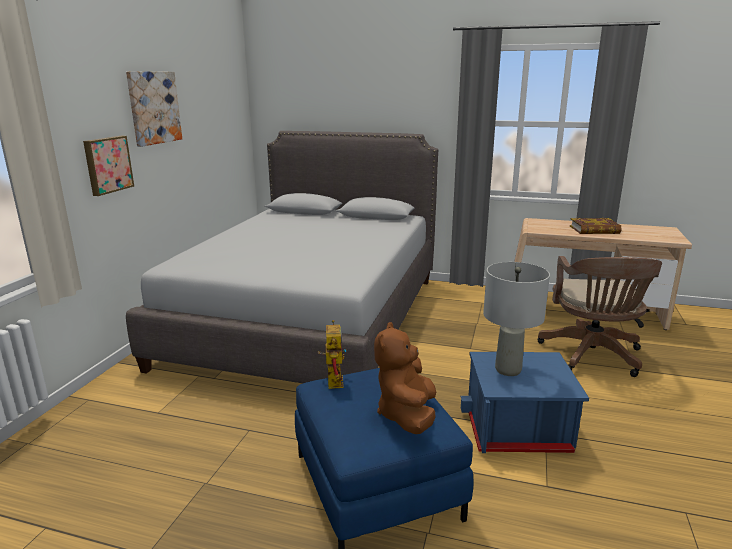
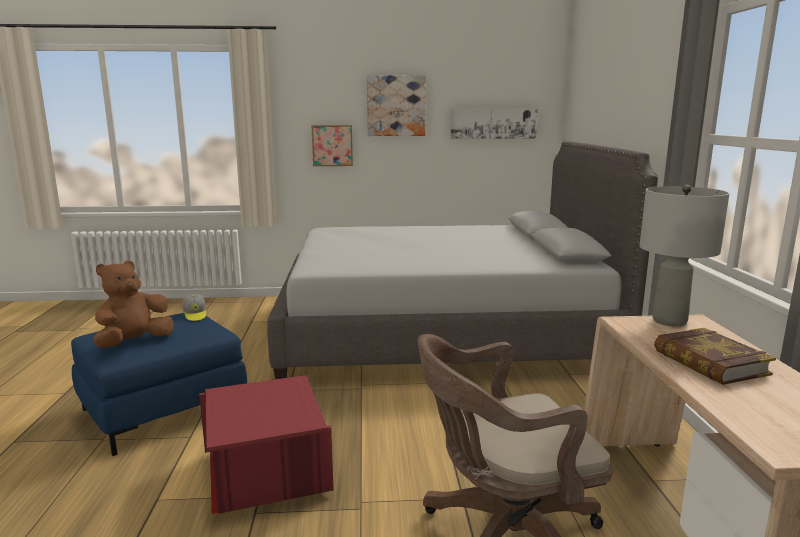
camera: 70 degrees right, 5 degrees down
(217, 120) = (493, 123): none -> picture
(332, 379) = (195, 315): toy robot -> cap
(407, 415) = (134, 342): brown plush toy -> brown plush toy turned 45 degrees counterclockwise
(507, 370) = (266, 396): grey table lamp -> grey table lamp (669, 321)
(518, 428) = (265, 475): blue storage box -> red storage box

